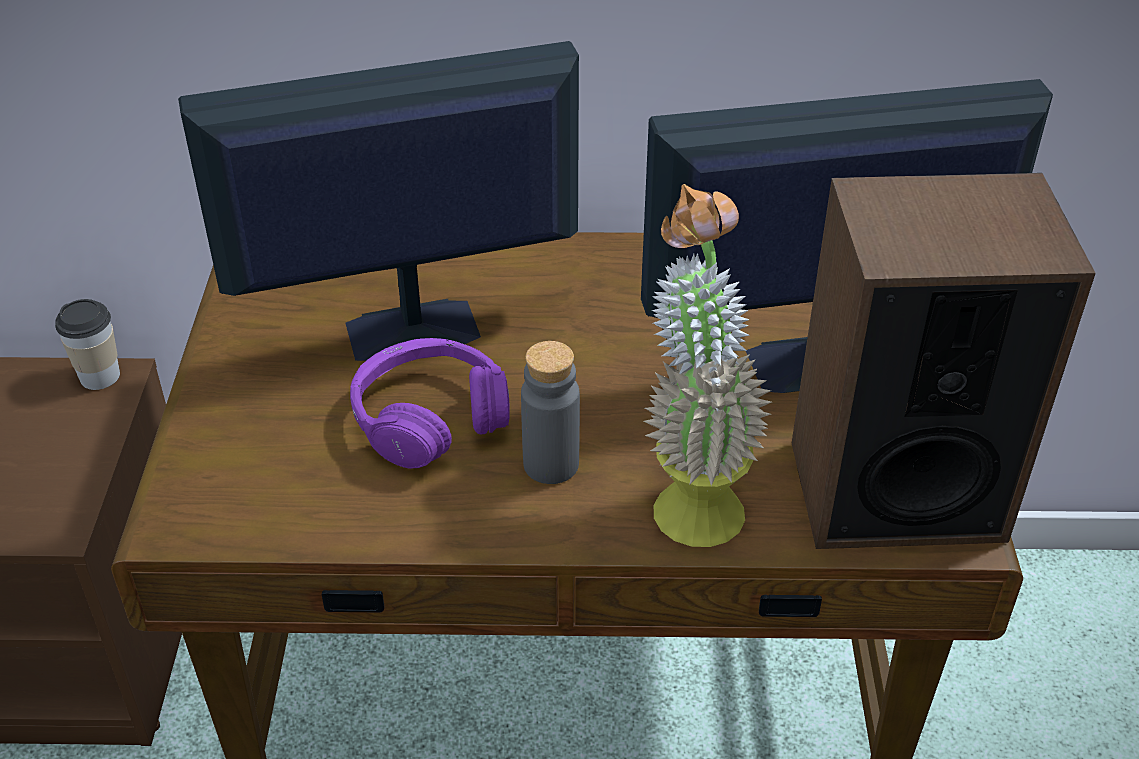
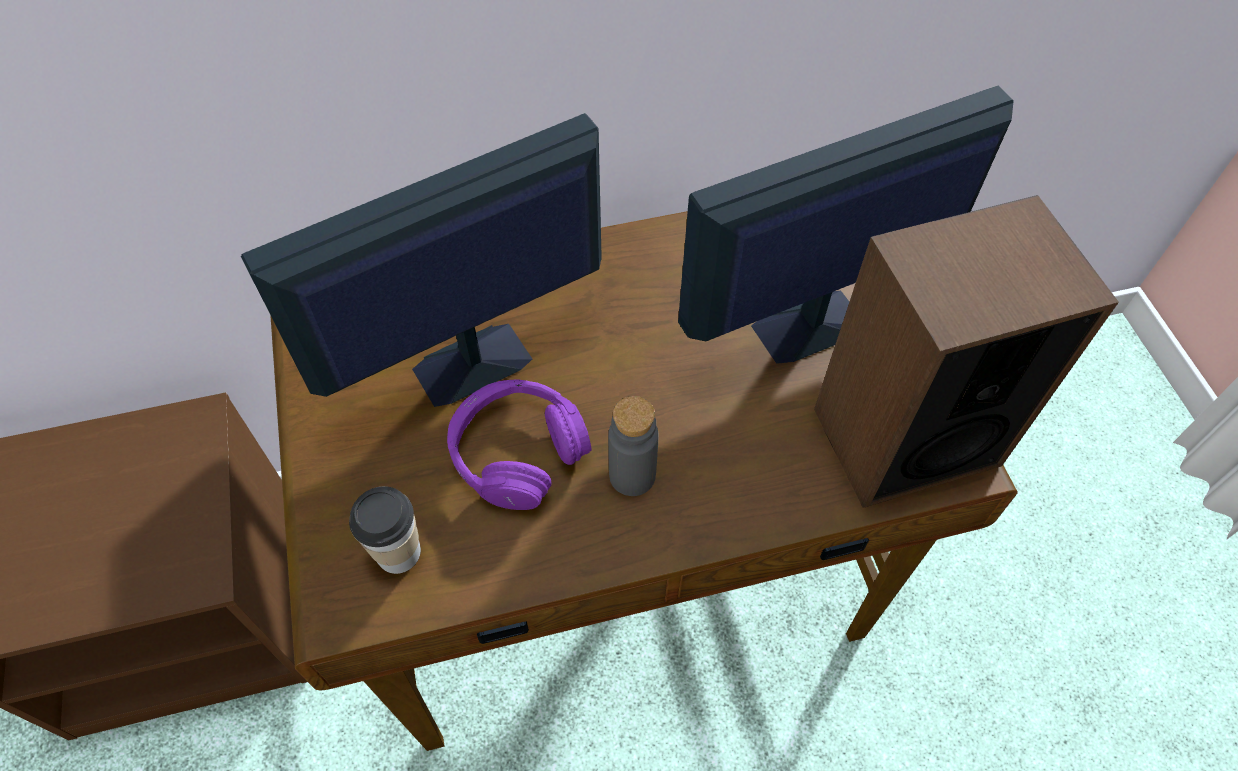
camera: 15 degrees left, 15 degrees up
(100, 376) = (184, 421): cup -> cup (398, 552)
(691, 495) = (752, 479): potted plant -> none

